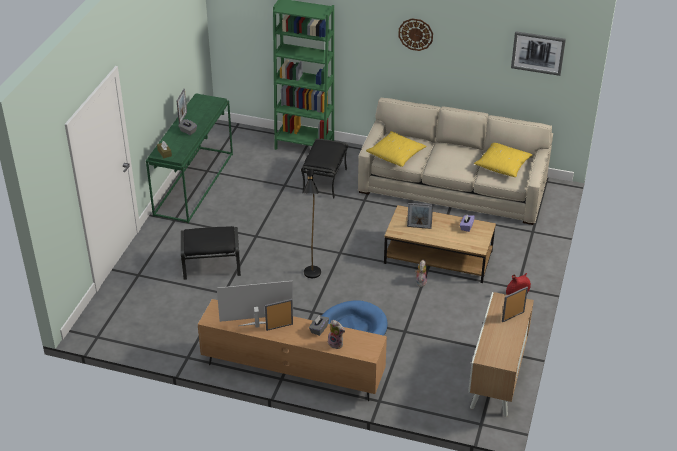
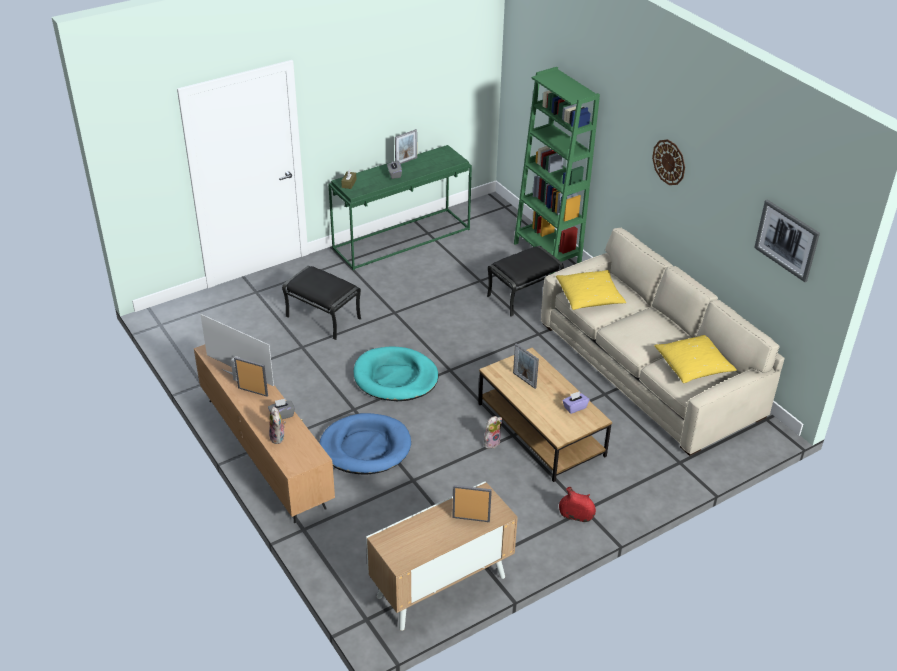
camera: 40 degrees right, 0 degrees up
(312, 277) = (395, 377): black floor lamp -> turquoise dog bed

